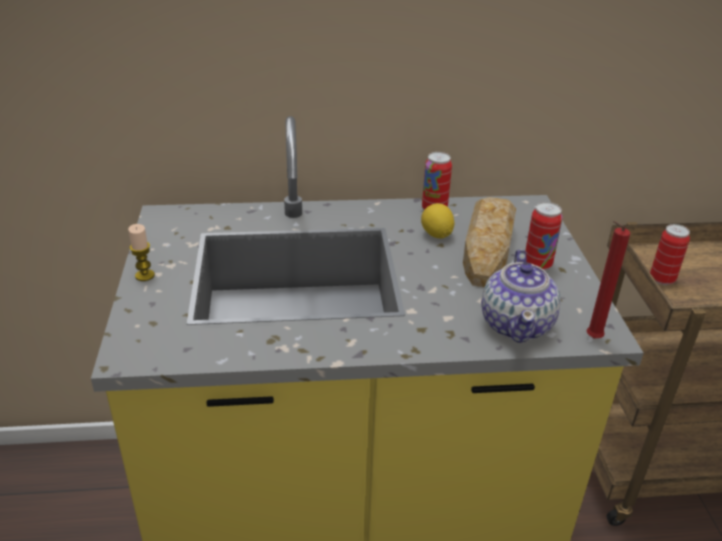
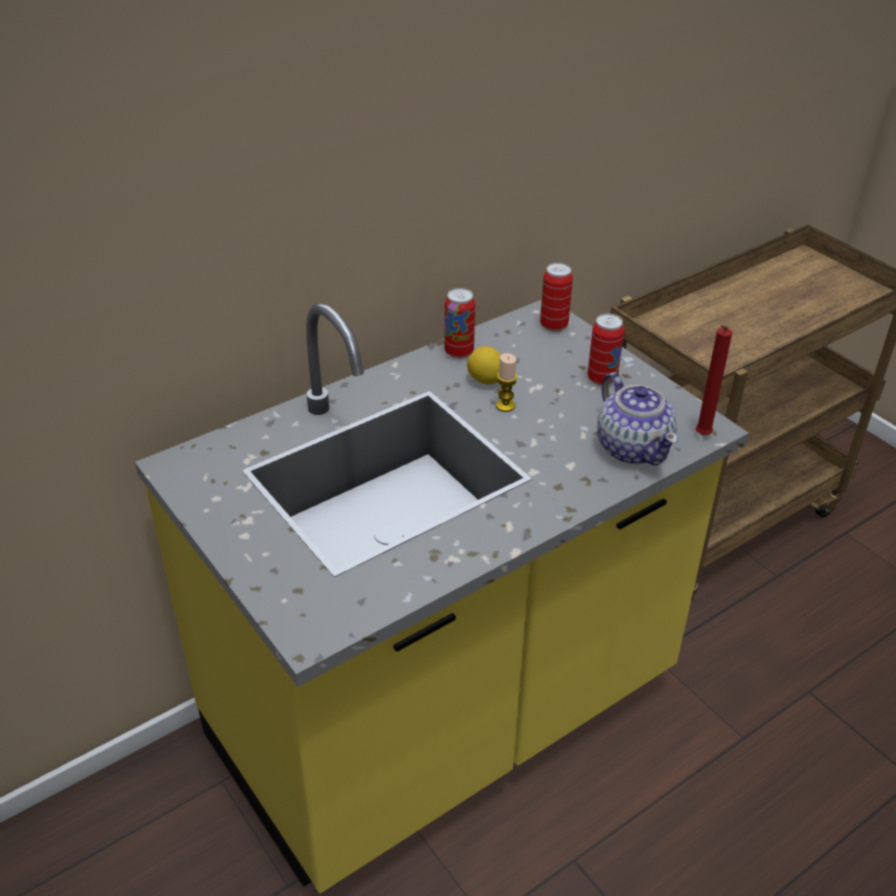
camera: 30 degrees left, 5 degrees up
(145, 275) = (232, 543): candle -> candle (505, 405)
(488, 248) = (544, 377): bread -> none
(662, 279) = (681, 349): can -> can (554, 325)

